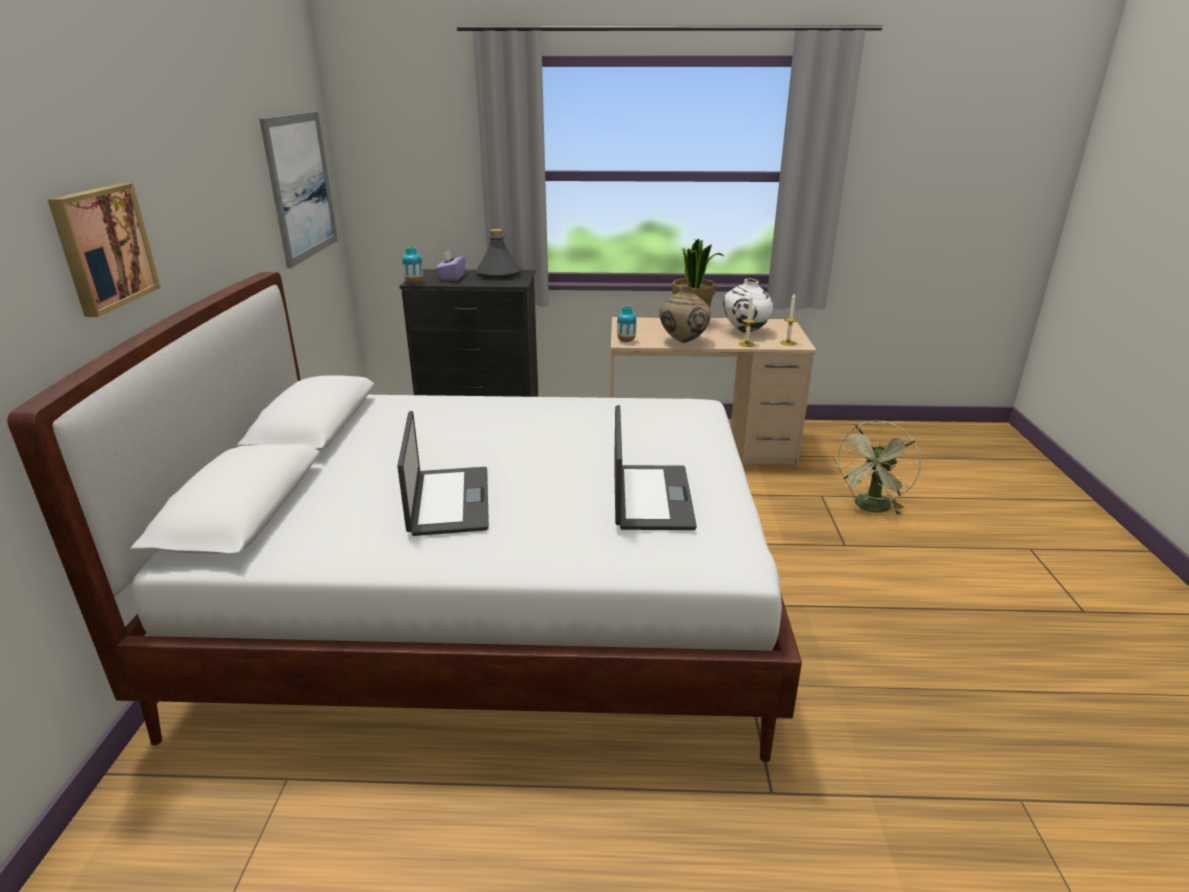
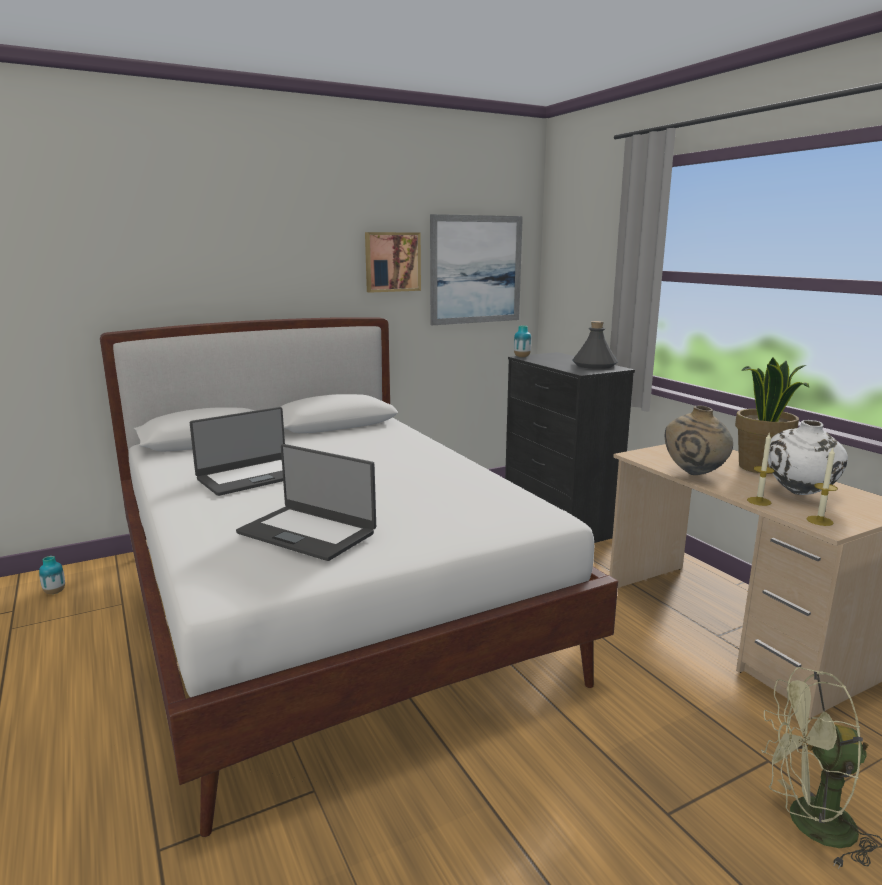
camera: 60 degrees right, 10 degrees down
(103, 247) = (220, 270): picture -> picture (392, 262)
(452, 278) = (555, 360): purple tissue box -> none
(626, 341) = (642, 455): vase -> vase (55, 592)
(650, 497) = (308, 532): laptop -> laptop turned 60 degrees clockwise

